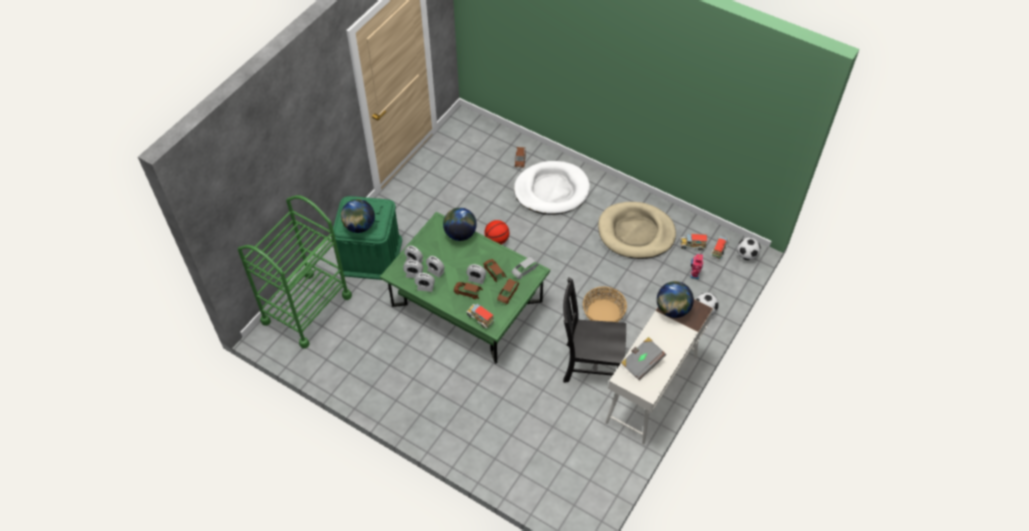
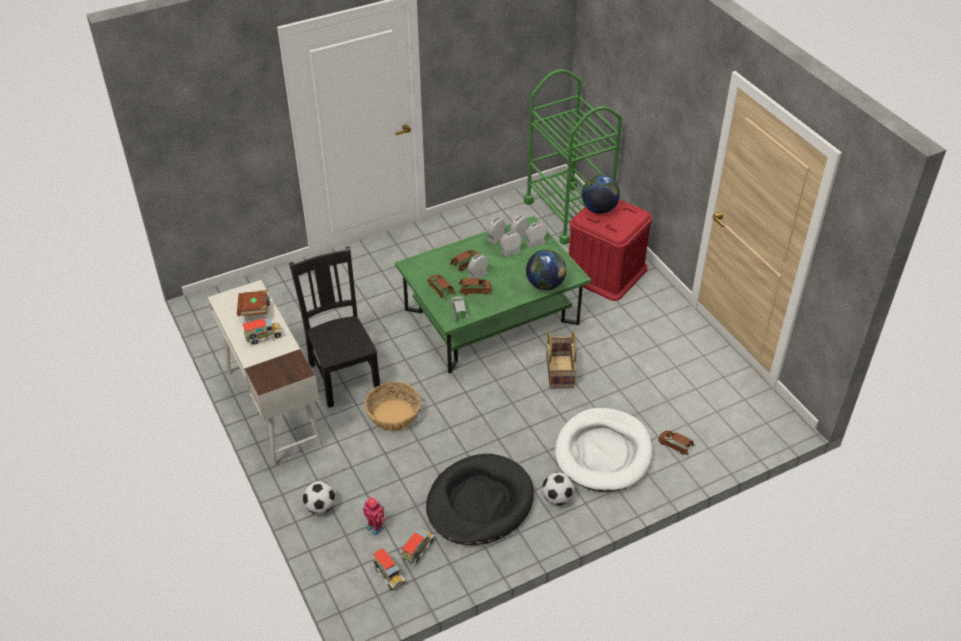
camera: 120 degrees right, 10 degrees down
(370, 255) = (605, 272): green storage box -> red storage box
(480, 319) = (427, 260): toy truck -> toy truck (263, 337)
(497, 240) = (559, 372): basketball -> basket
(590, 364) = (343, 375): black chair -> black chair turned 60 degrees counterclockwise
(636, 233) = (479, 503): beige dog bed -> black dog bed
(642, 362) = (255, 310): grey book -> brown book
(672, 309) = (287, 362): globe -> none
(746, 255) = (358, 602): football -> football (557, 498)

